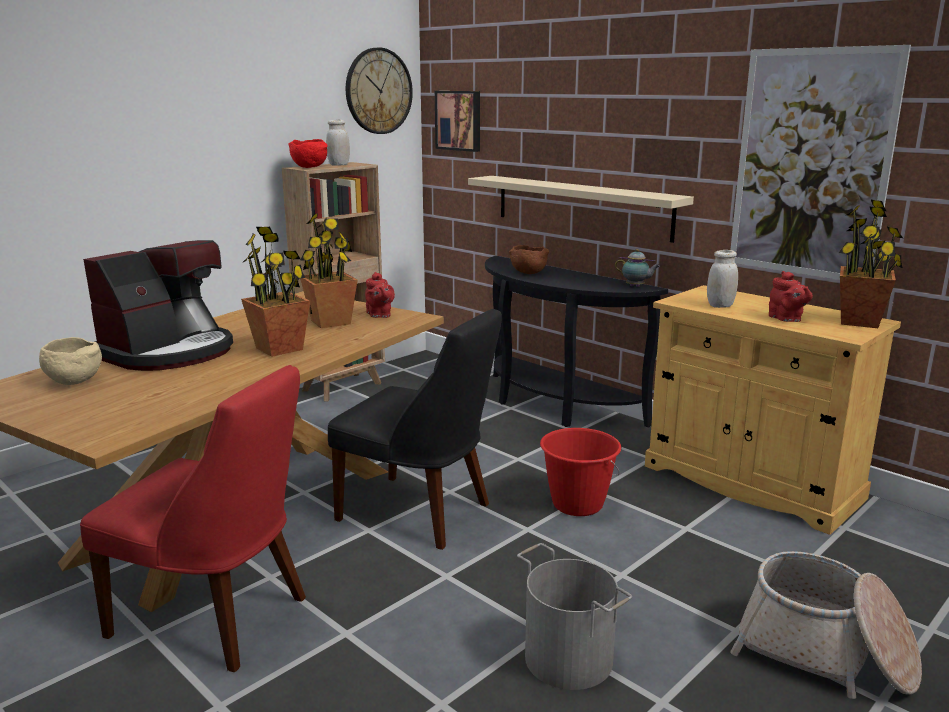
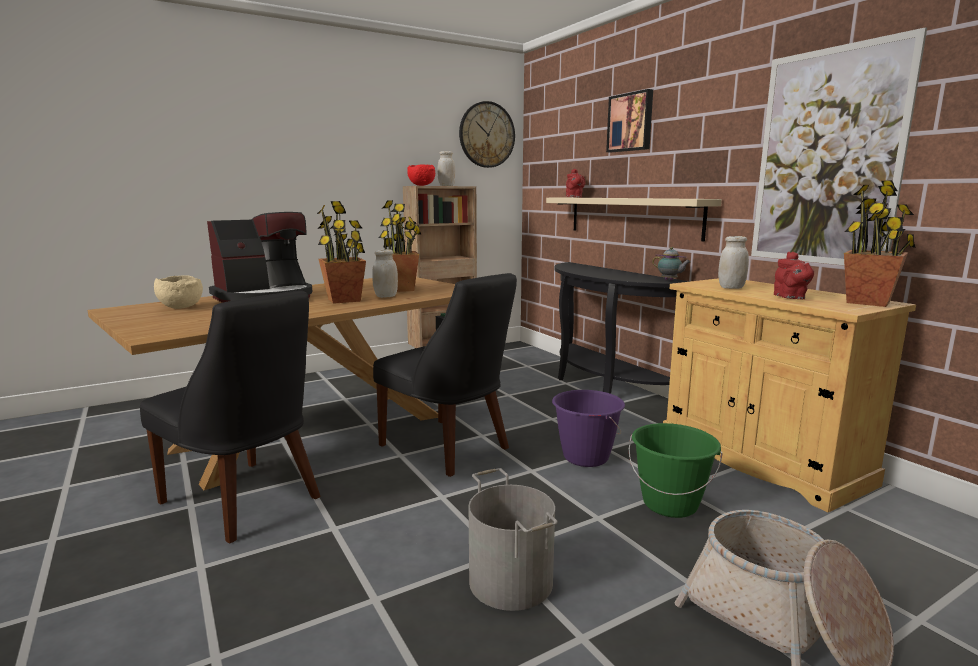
camera: 15 degrees right, 5 degrees down
(216, 618) = (245, 502): red chair -> black chair
(326, 338) = (386, 296): none -> white jar
(379, 315) = (441, 288): red teapot -> red teapot (574, 197)
(459, 120) = (547, 156): picture -> picture (631, 122)
(527, 273) = (583, 270): brown bowl -> none
(577, 504) = (585, 457): red bucket -> purple bucket
(685, 548) = (670, 504): none -> green bucket

